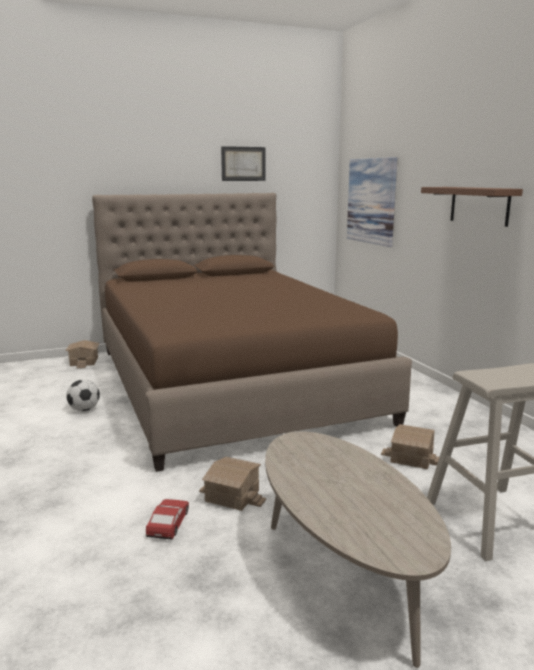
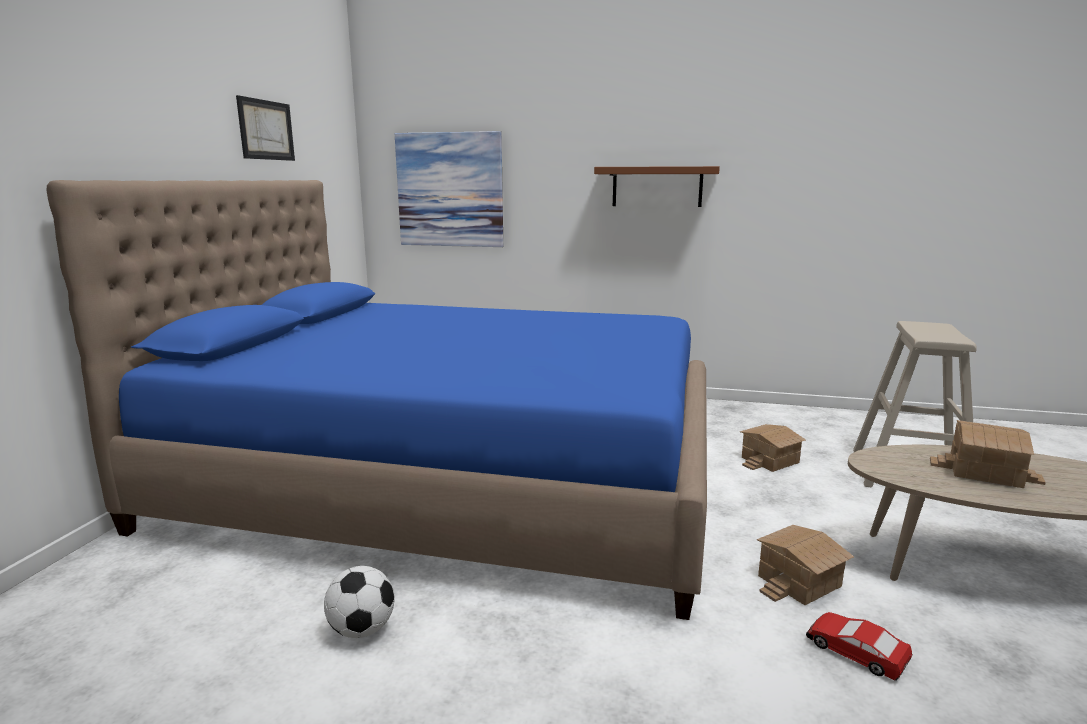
camera: 55 degrees left, 0 degrees up
(85, 362) = (109, 569): toy house -> toy house (984, 470)
(230, 383) = (451, 479): brown bed -> blue bed

